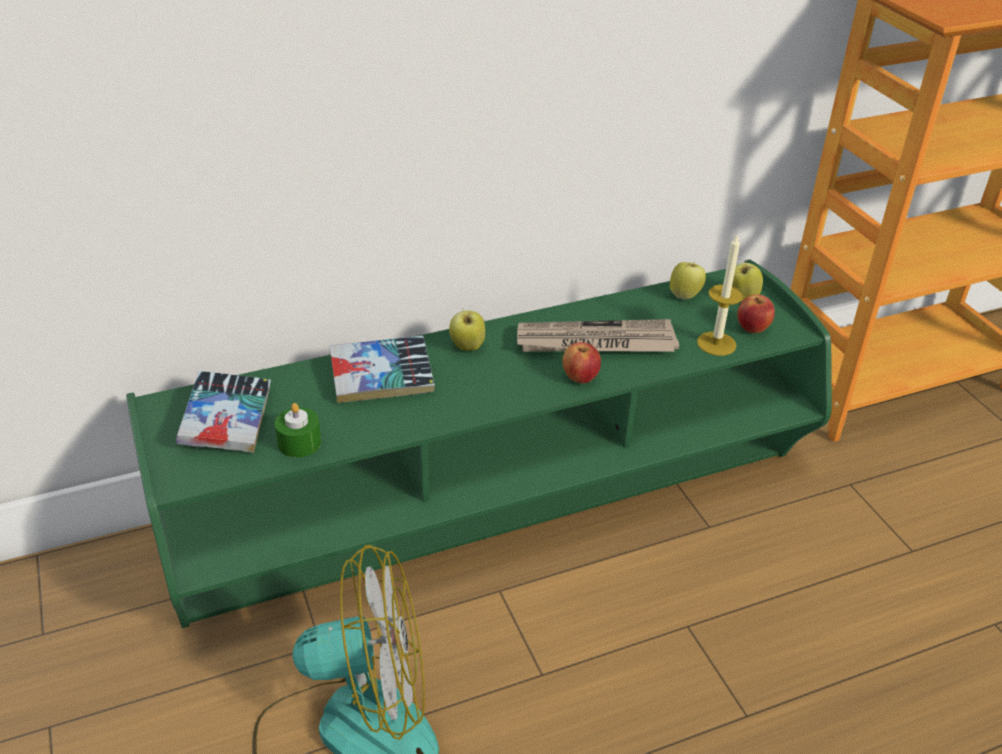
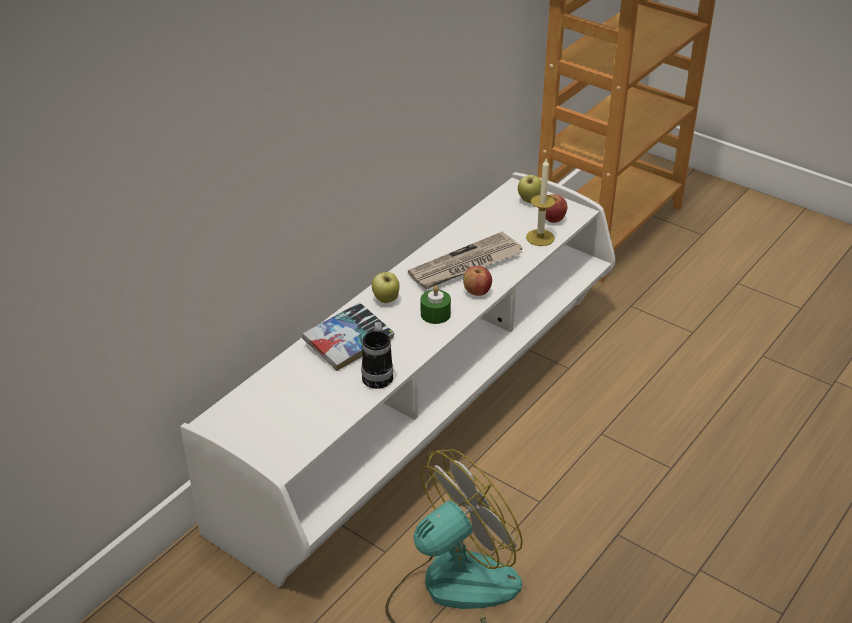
camera: 30 degrees left, 0 degrees up
(227, 420) = (271, 413): book -> none
(299, 442) = (337, 406): green candle -> green candle (435, 314)
(377, 426) = (378, 374): none -> mug
(498, 506) = (426, 413): green tv stand -> white tv stand
(685, 295) = (493, 212): apple -> none

